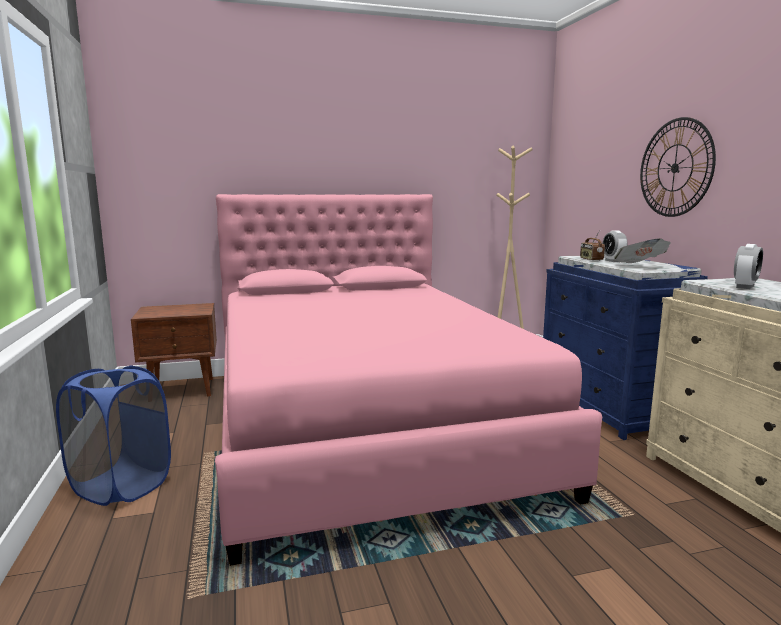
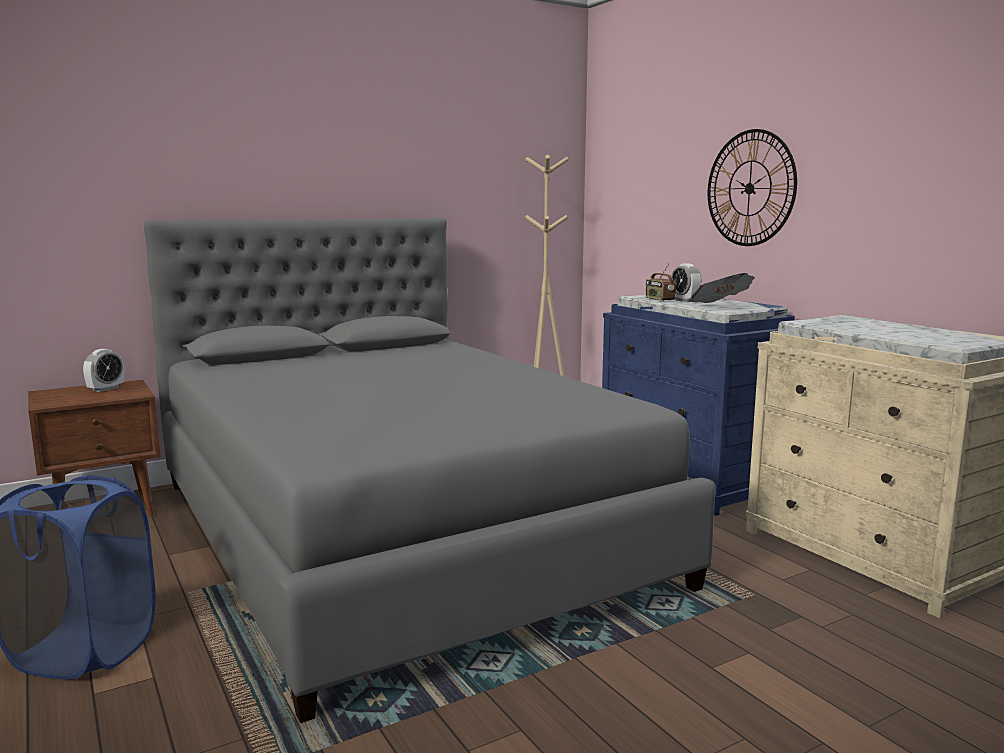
camera: 15 degrees left, 0 degrees up
(364, 424) = (397, 530): pink bed -> grey bed
(745, 287) = (847, 327): alarm clock -> alarm clock (106, 389)

